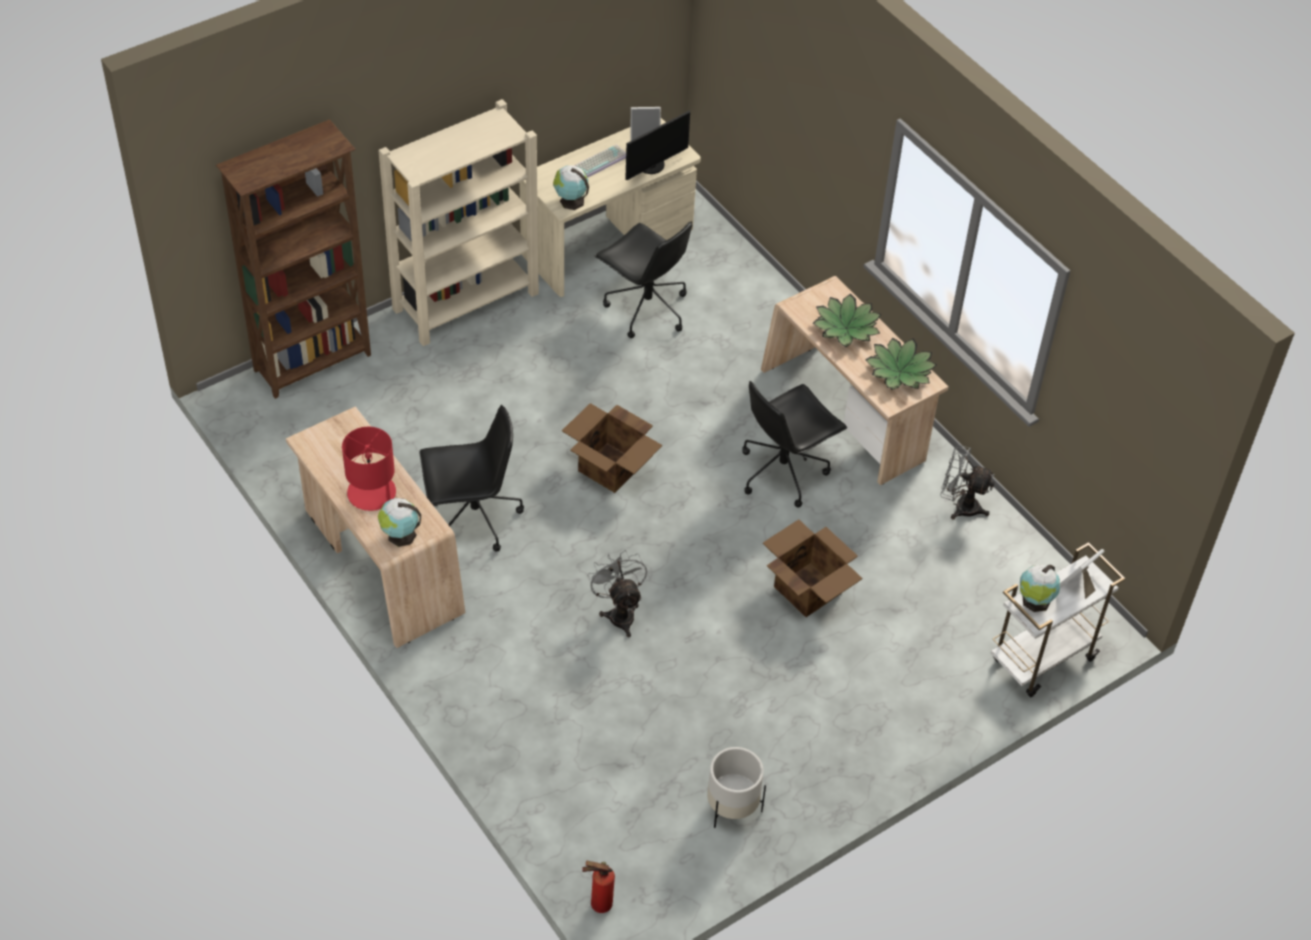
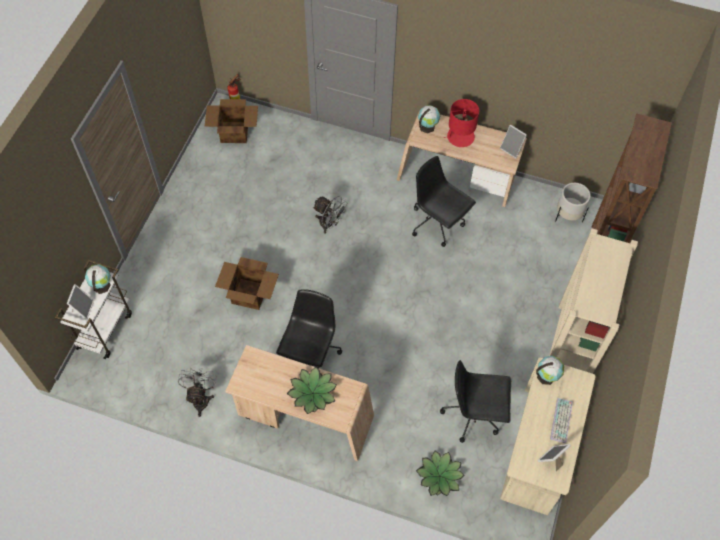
camera: 145 degrees right, 10 degrees up
(323, 435) = (512, 149): none -> picture frame
(471, 519) = (438, 225): black office chair -> black office chair turned 90 degrees clockwise
(611, 468) = (399, 297): cardboard box -> cardboard box (234, 132)
(652, 166) = (528, 442): monitor -> none
(732, 807) = (211, 171): white planter -> white planter (568, 215)
(899, 372) = (260, 381): potted plant -> potted plant (439, 476)
(960, 506) = (201, 398): grey fan -> grey fan turned 75 degrees counterclockwise

